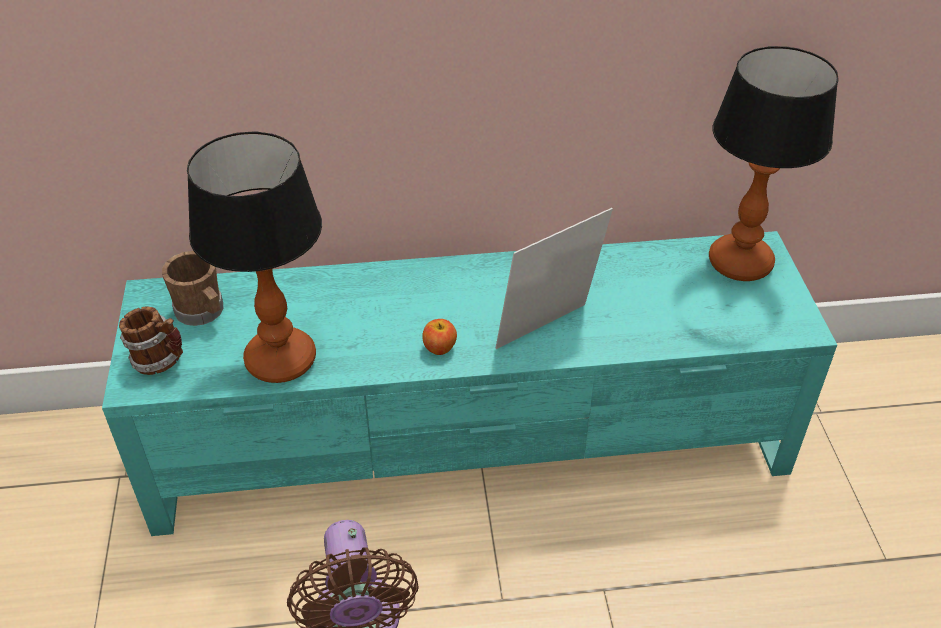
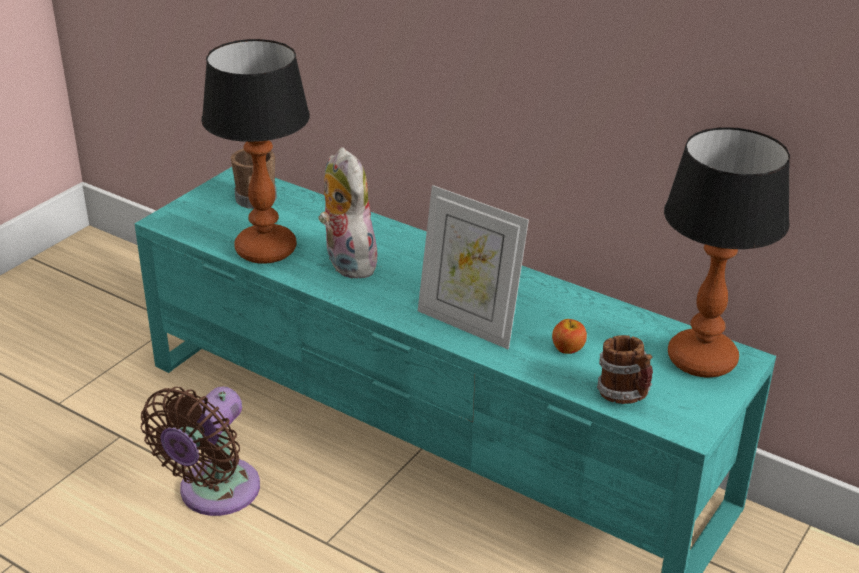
camera: 40 degrees right, 10 degrees down
(161, 361) = (197, 215): mug -> mug (625, 395)
(372, 331) = (346, 262): none -> plush toy
(440, 348) = (377, 294): apple -> apple (568, 349)
(548, 332) = (468, 324): picture frame -> picture frame turned 150 degrees counterclockwise

